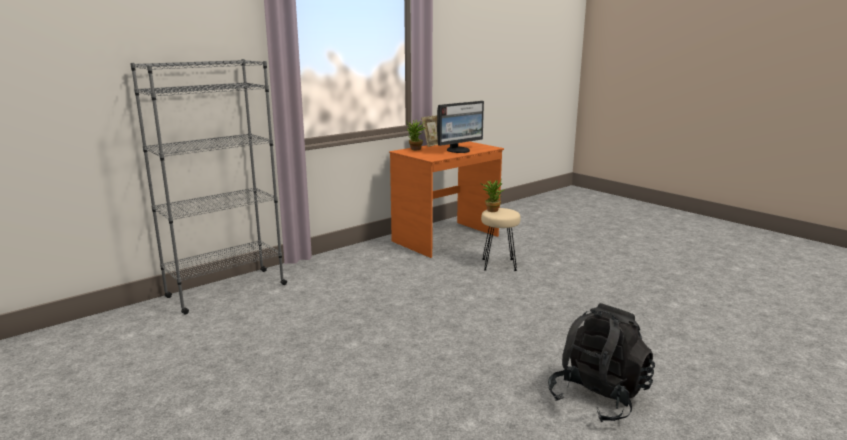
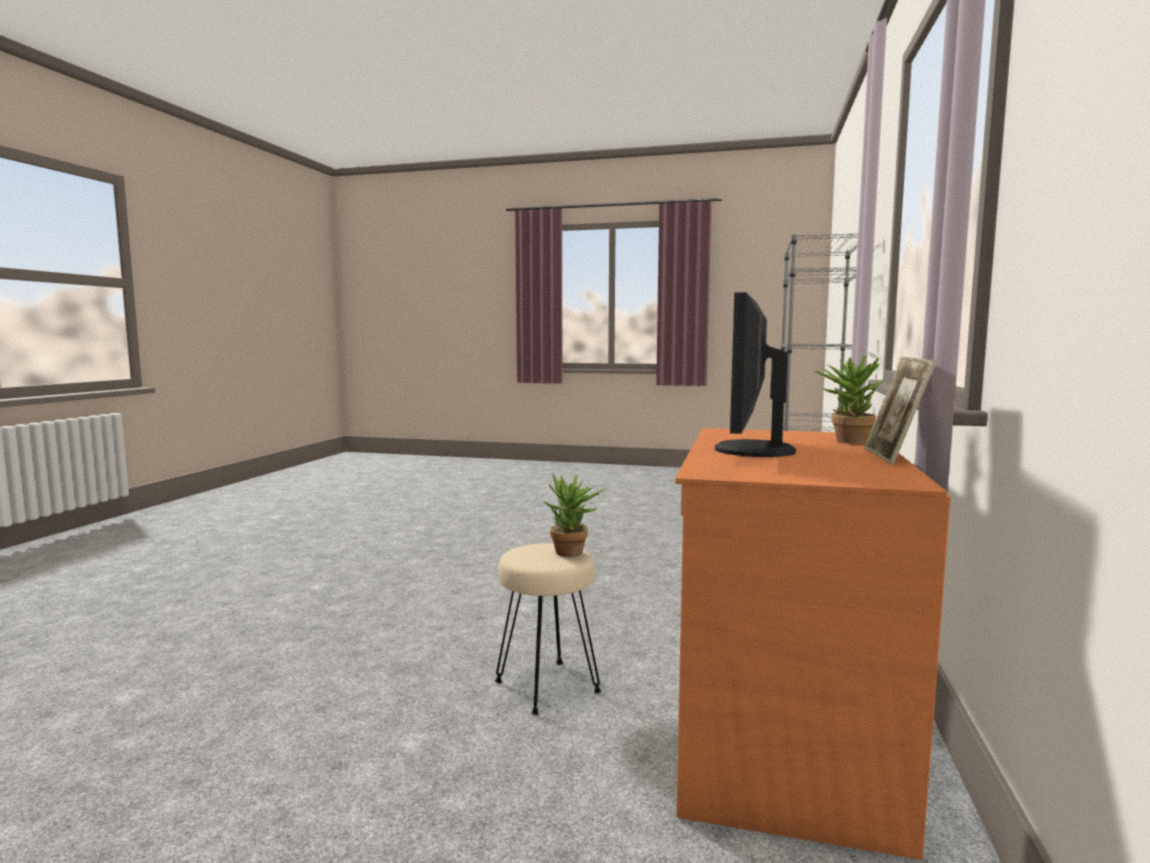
camera: 145 degrees right, 10 degrees down
(598, 398) = (309, 557): black backpack -> none

